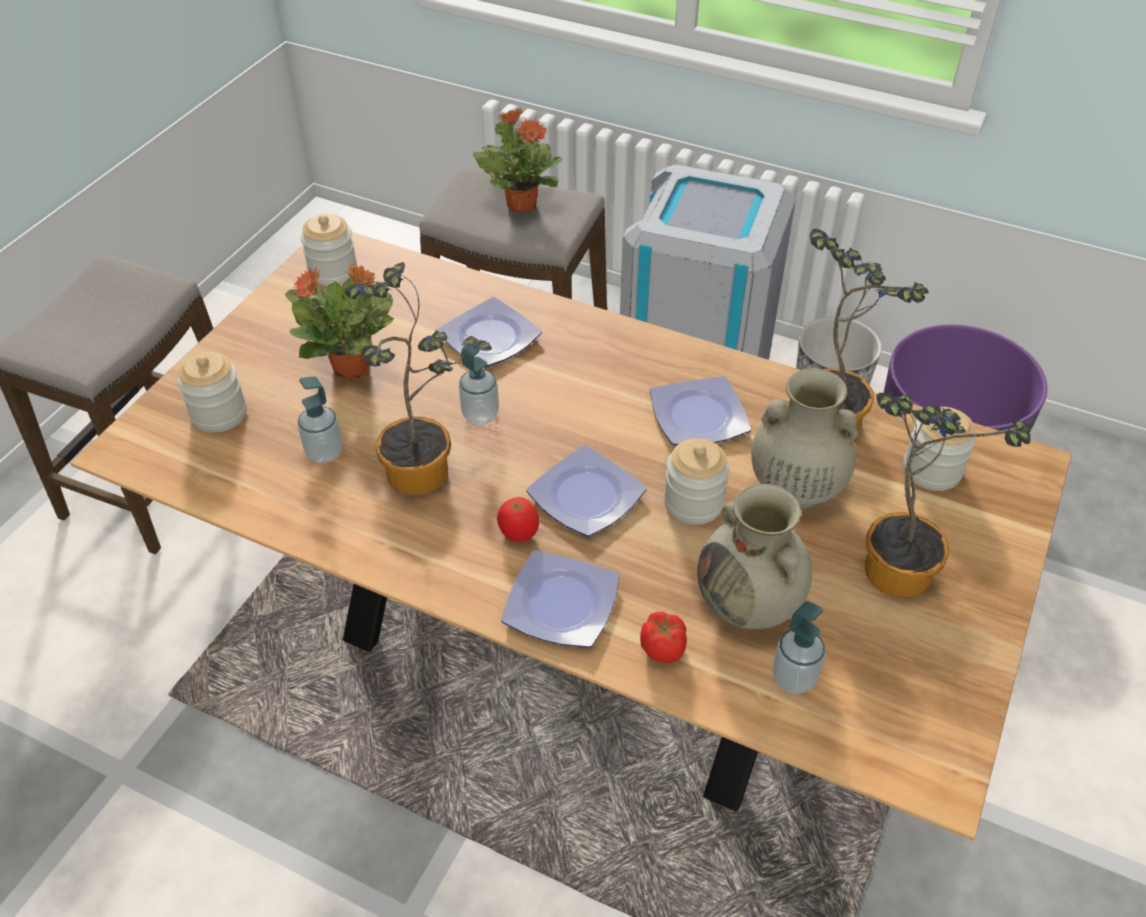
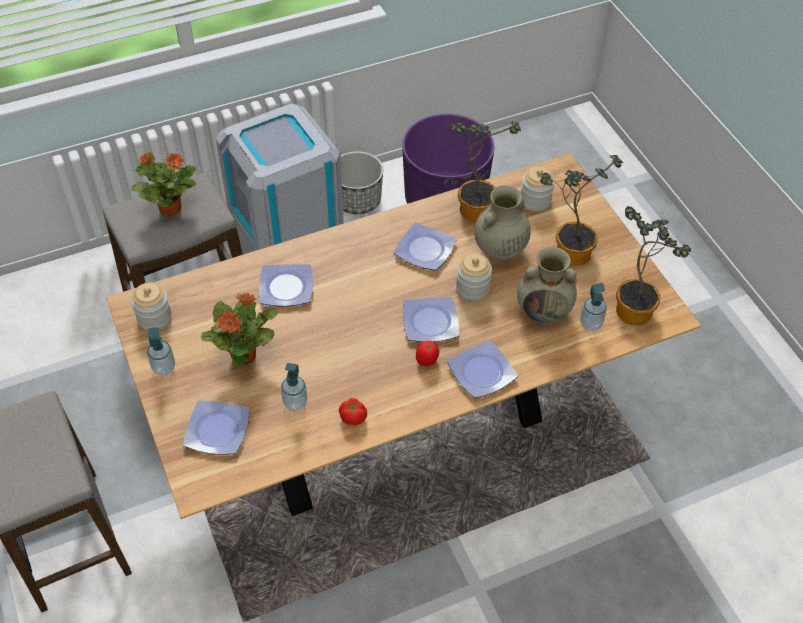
camera: 50 degrees left, 5 degrees up
(219, 414) = (216, 431): jar -> plate
(427, 471) = (352, 369): potted plant -> potted plant (636, 307)
(480, 415) = (336, 326): soap dispenser -> soap dispenser (164, 367)
(663, 648) = (537, 354): tomato -> tomato (353, 418)

